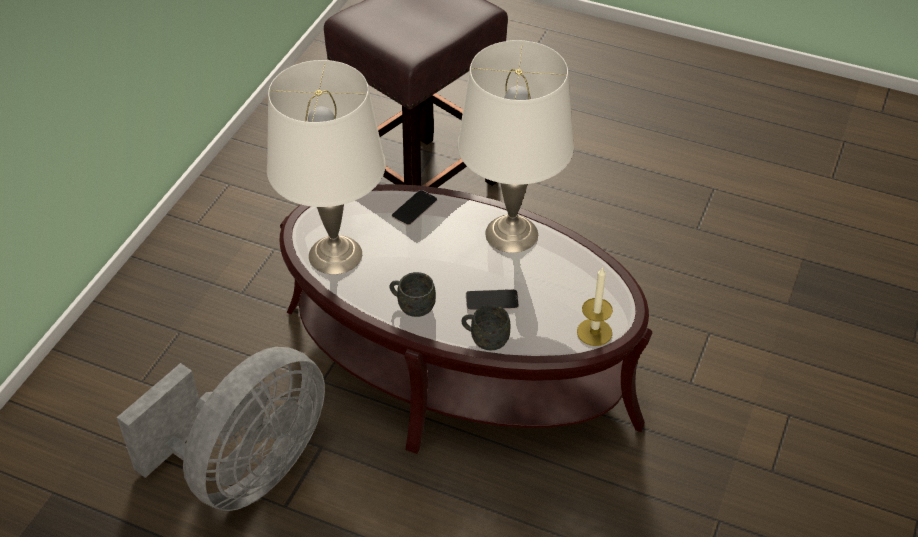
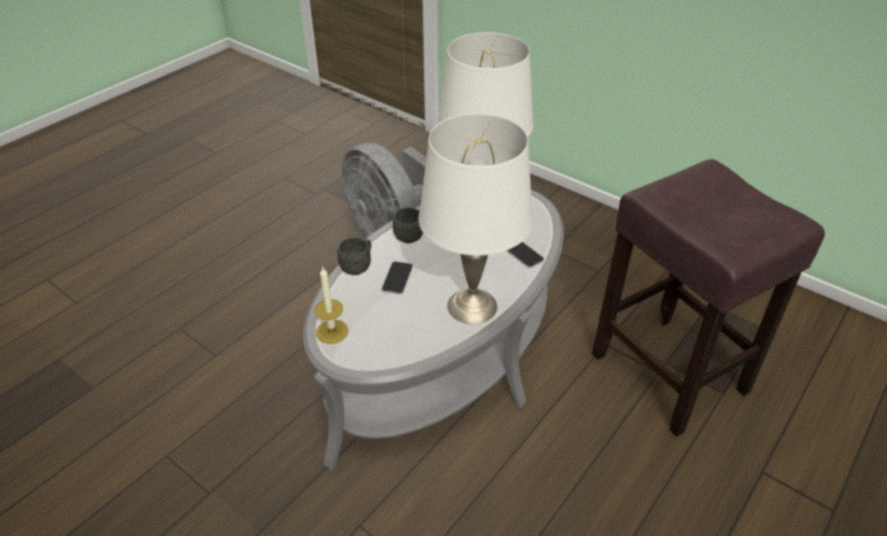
camera: 105 degrees right, 5 degrees down
(458, 365) = (443, 356): brown coffee table -> grey coffee table

